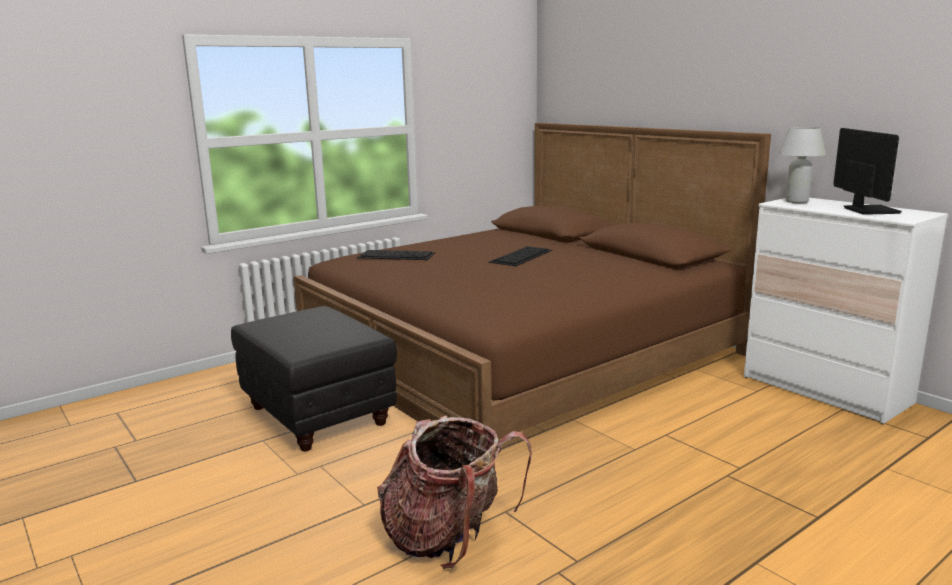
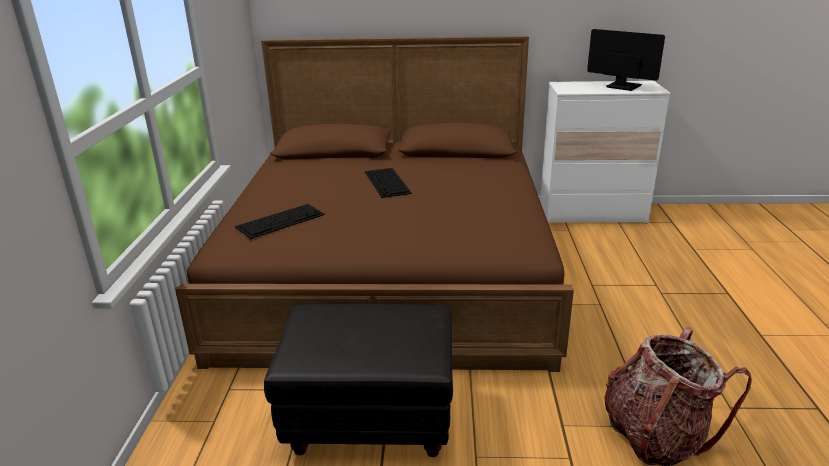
camera: 50 degrees left, 10 degrees up
(796, 201) = (569, 87): white table lamp -> none

